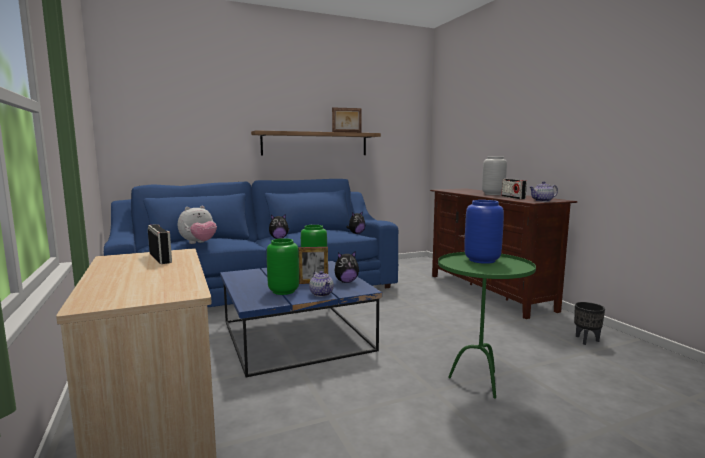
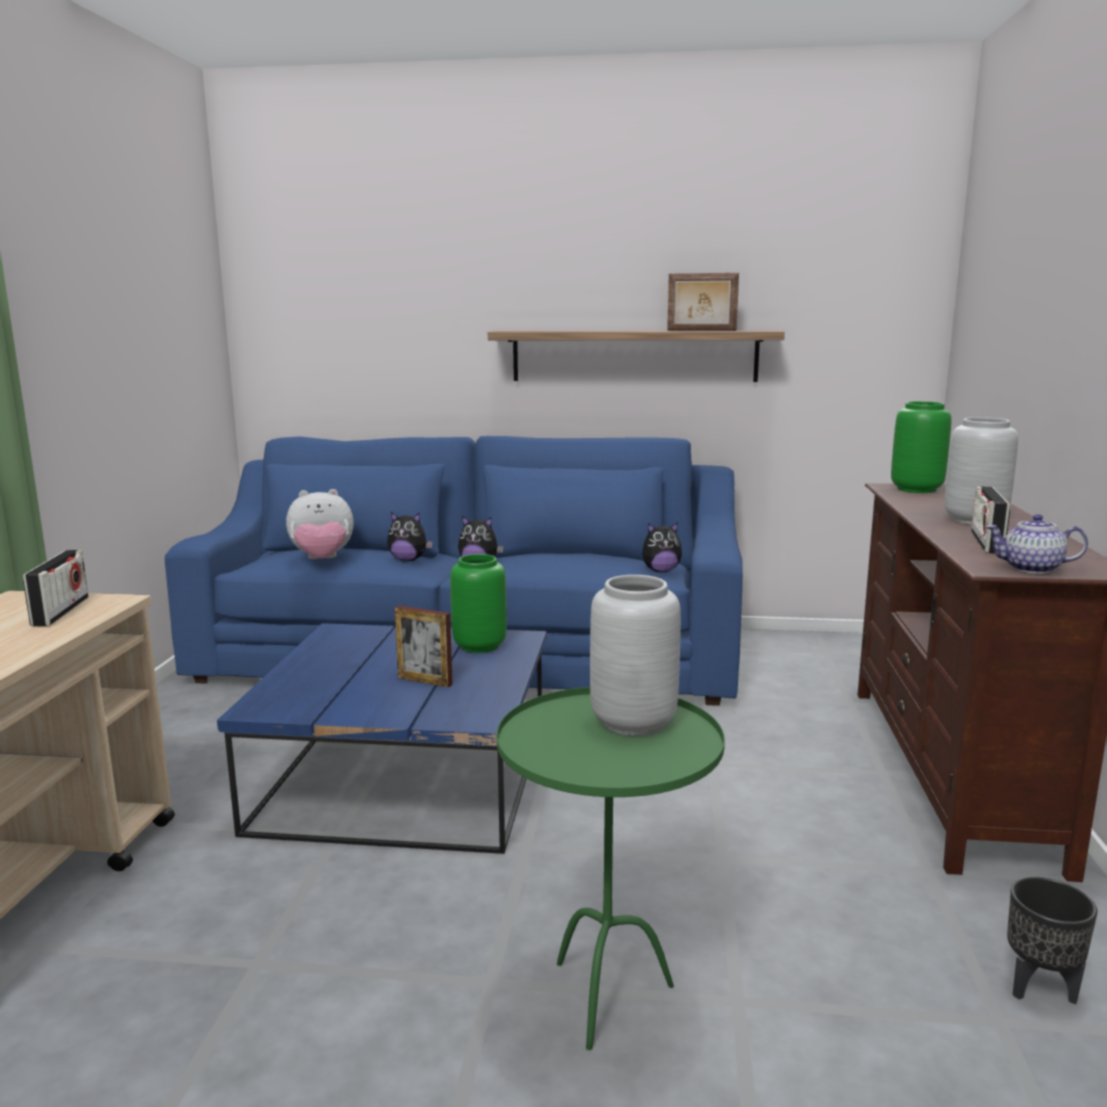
camera: 30 degrees right, 5 degrees up
(284, 291) = (346, 690): green vase -> green vase (917, 489)
(322, 294) = (396, 712): teapot -> none
(346, 282) = (484, 691): plush toy -> plush toy (408, 560)
(483, 260) = (634, 723): blue vase -> grey vase

